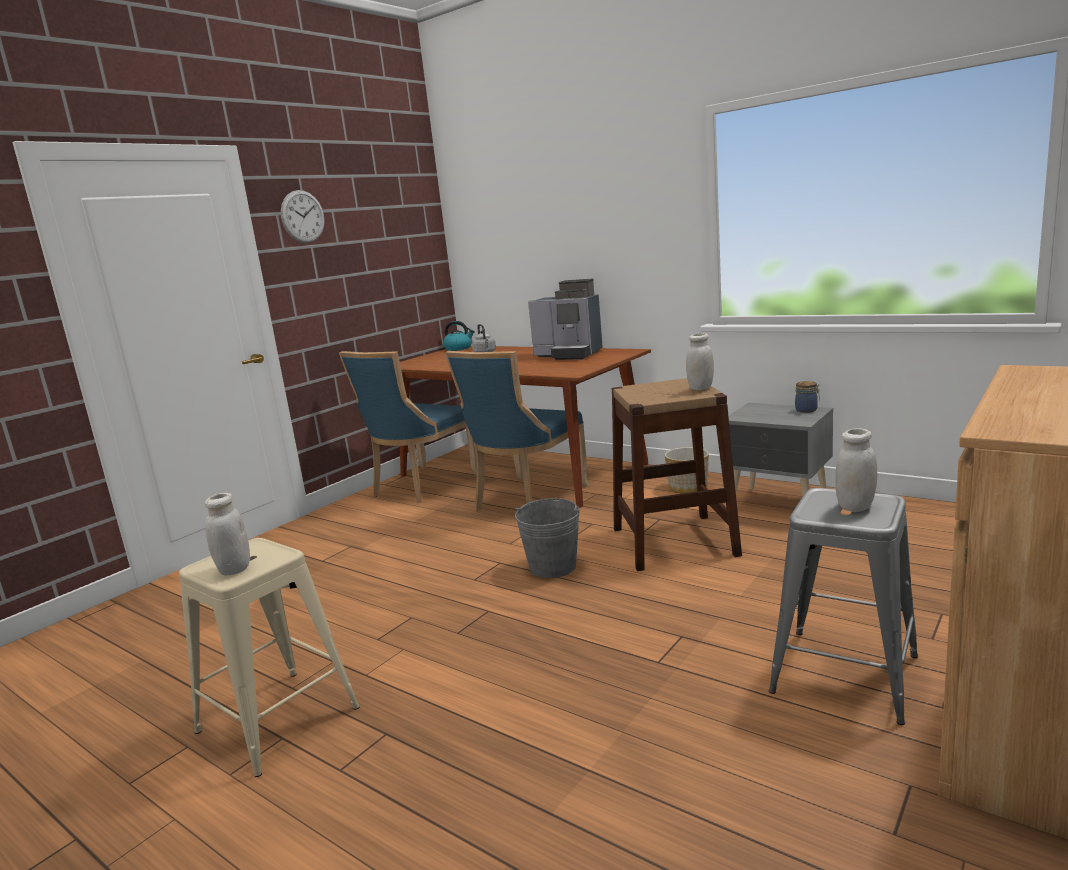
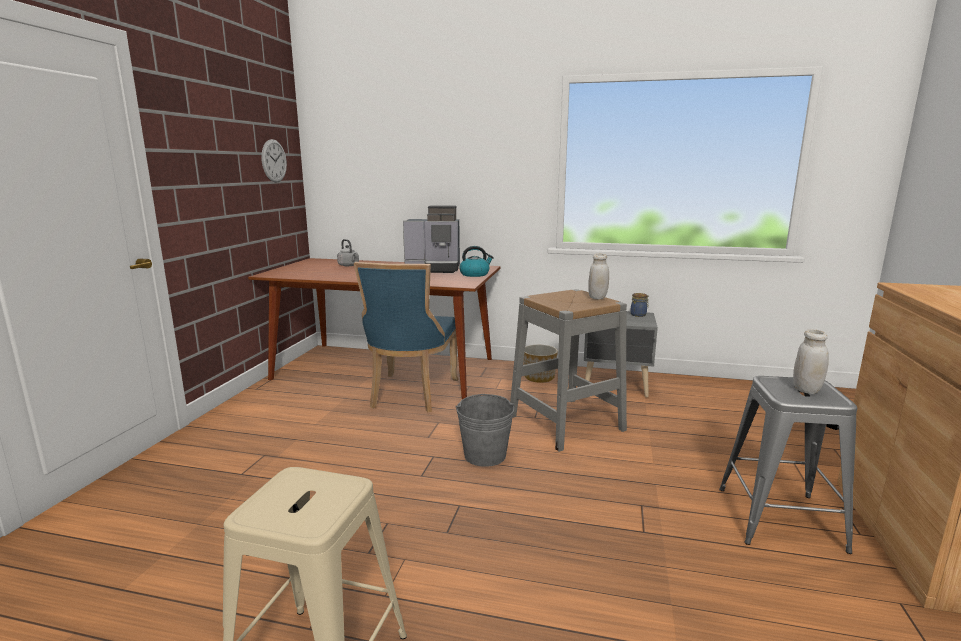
camera: 25 degrees left, 0 degrees up
(234, 569) = (304, 511): white jar -> none
(302, 216) = (188, 119): wall clock -> wall clock (274, 161)
(421, 486) = (298, 389): blue chair -> none
(459, 348) = (315, 260): kettle -> kettle (475, 274)
(674, 541) = (566, 422): brown stool -> grey stool

